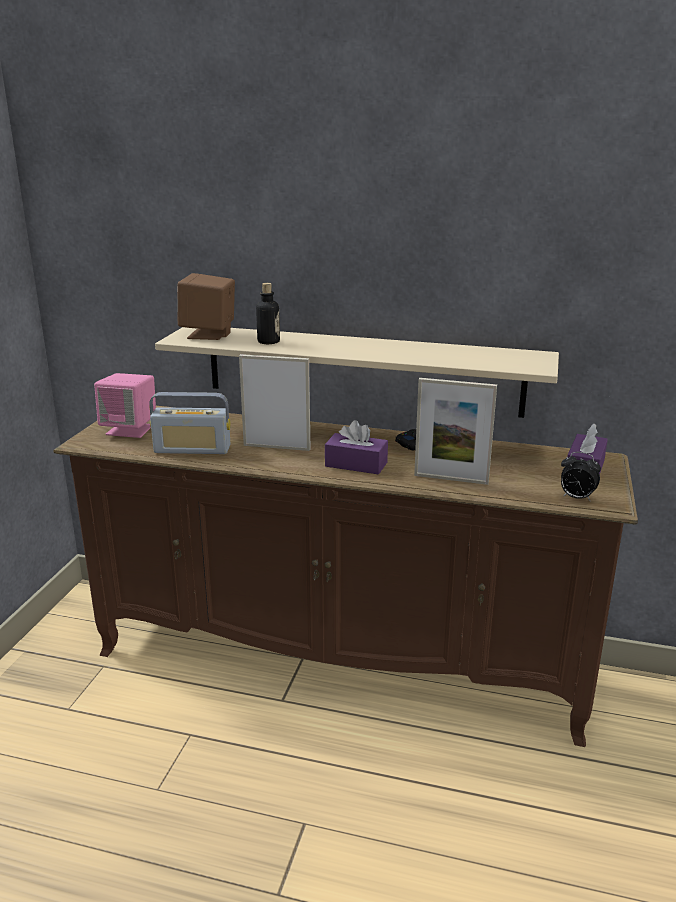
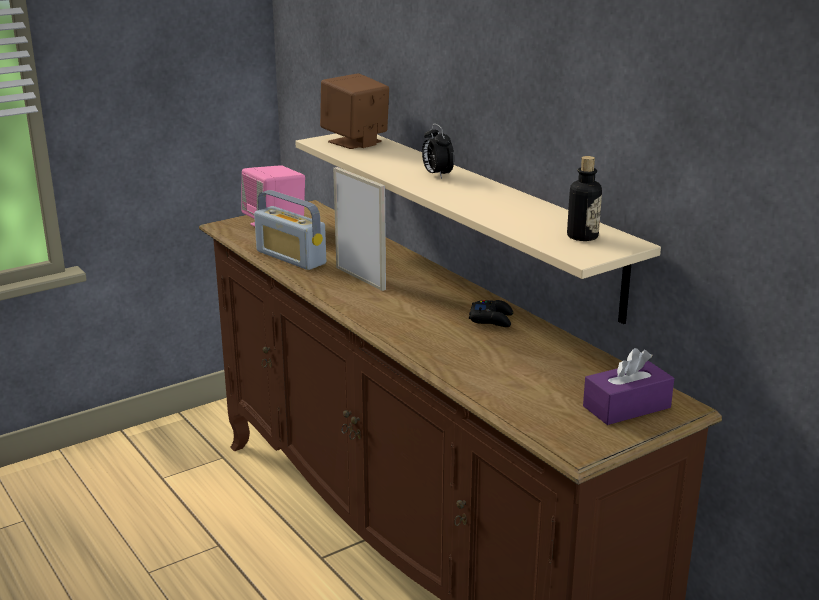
camera: 40 degrees right, 0 degrees up
(268, 341) = (388, 161): bottle -> bottle (582, 236)
(356, 464) = (398, 317): purple tissue box -> none
(451, 479) = (458, 362): picture frame -> none
(576, 498) = (549, 429): alarm clock -> alarm clock (437, 175)

